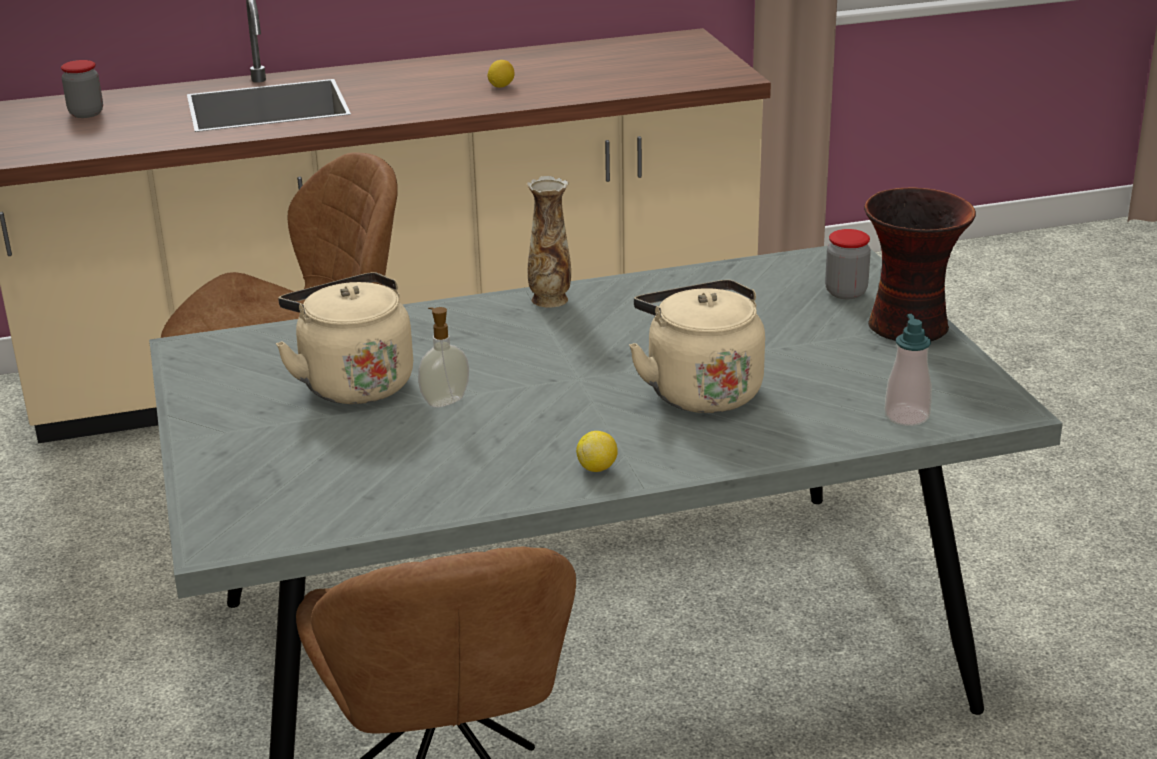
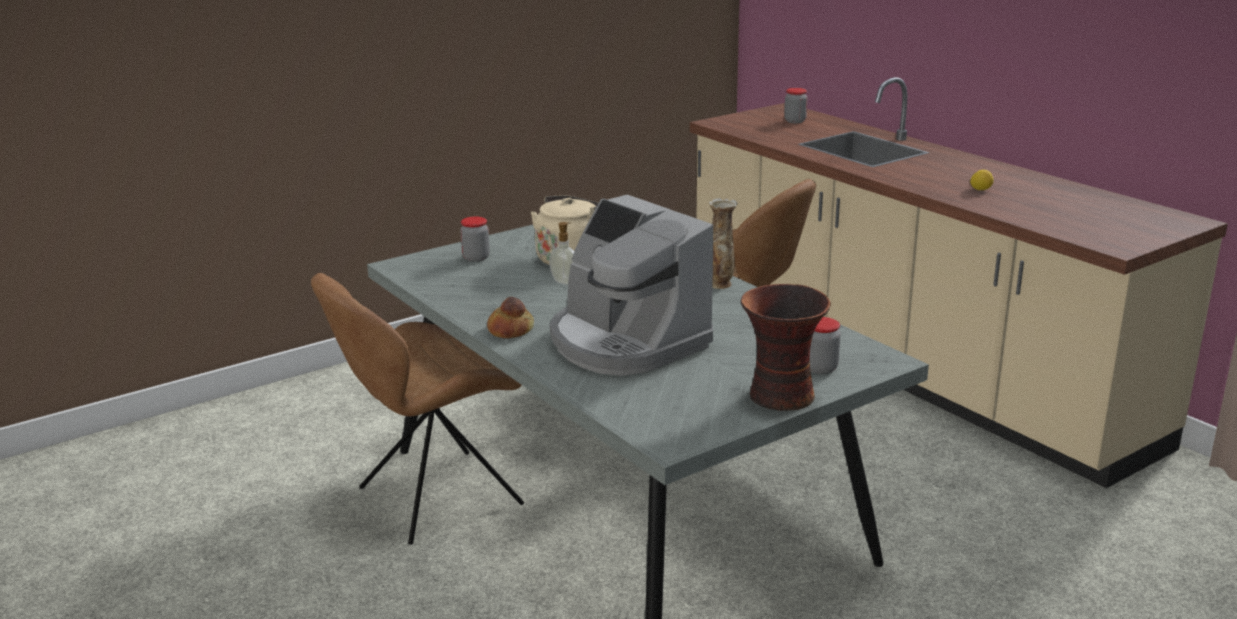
camera: 70 degrees right, 5 degrees down
(264, 461) = (476, 258): none -> jar
(597, 468) = (510, 330): lemon -> bread
(700, 390) = (625, 342): beige kettle -> coffee machine
(906, 416) = (634, 409): soap dispenser -> none

